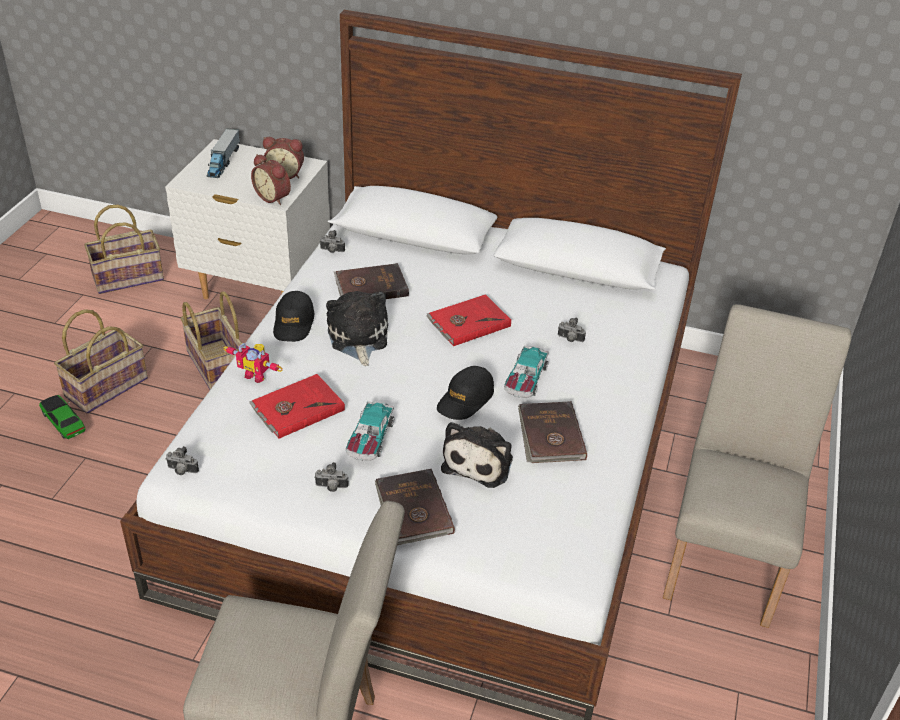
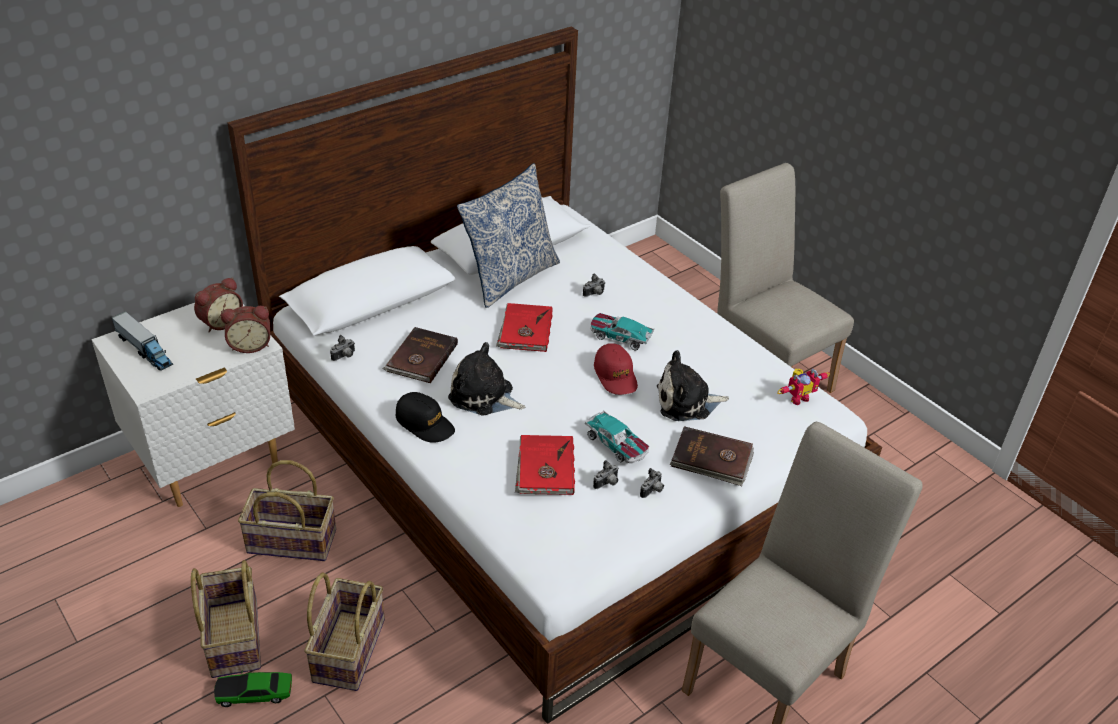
camera: 55 degrees left, 0 degrees up
(128, 277) = (71, 549): basket -> basket (347, 649)
(182, 471) = (558, 572): camera -> camera (607, 483)
(257, 375) = (473, 475): toy robot -> toy robot (797, 397)
(465, 400) = (615, 375): black cap -> red cap
(479, 461) = (687, 402): plush toy -> plush toy turned 120 degrees clockwise
(525, 379) = (620, 336): toy car -> toy car turned 150 degrees clockwise
(531, 283) = (509, 277): none -> pillow
(550, 436) = (690, 356): brown book -> none

